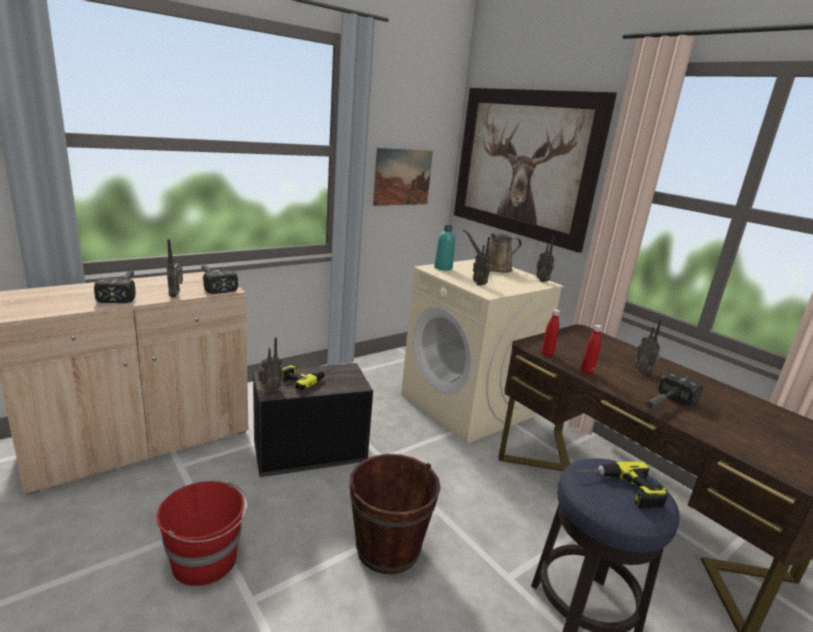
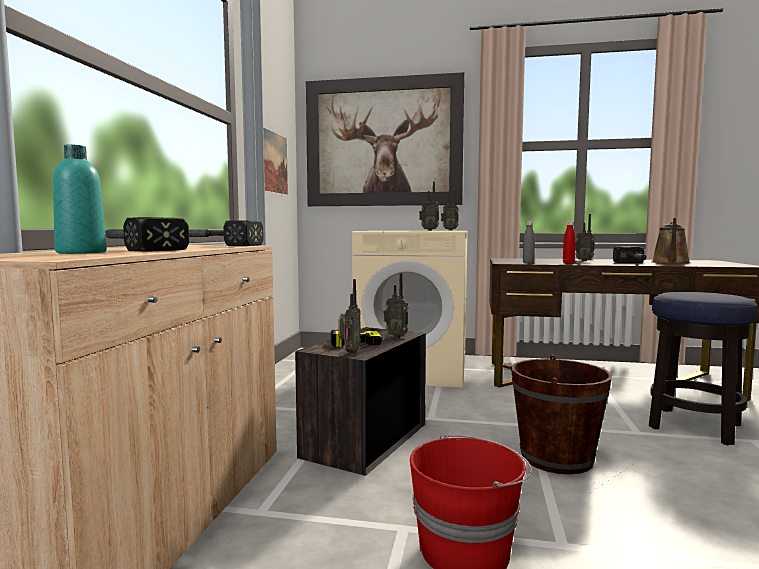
camera: 40 degrees left, 15 degrees down
(176, 296) = (216, 247): radio -> radio (397, 336)
(443, 268) = (374, 230): turquoise bottle -> turquoise bottle (81, 252)
(493, 268) = (402, 230): brown watering can -> brown watering can (670, 263)
(547, 354) = (528, 263): red bottle -> grey bottle
(620, 489) = (706, 294): power drill -> none

